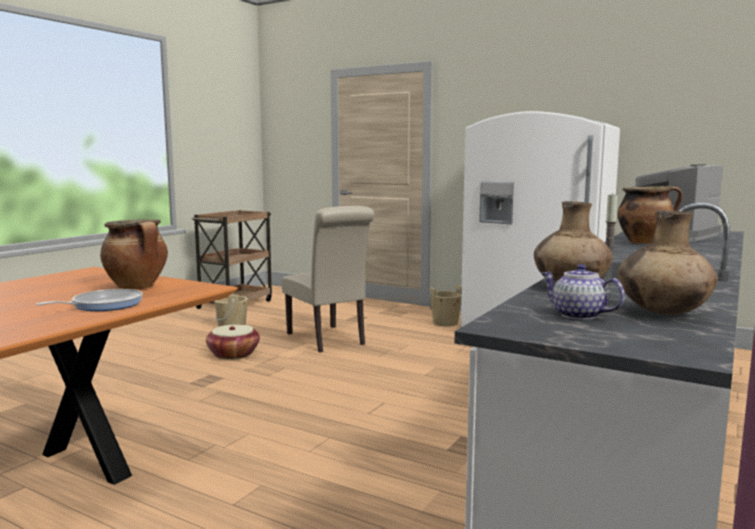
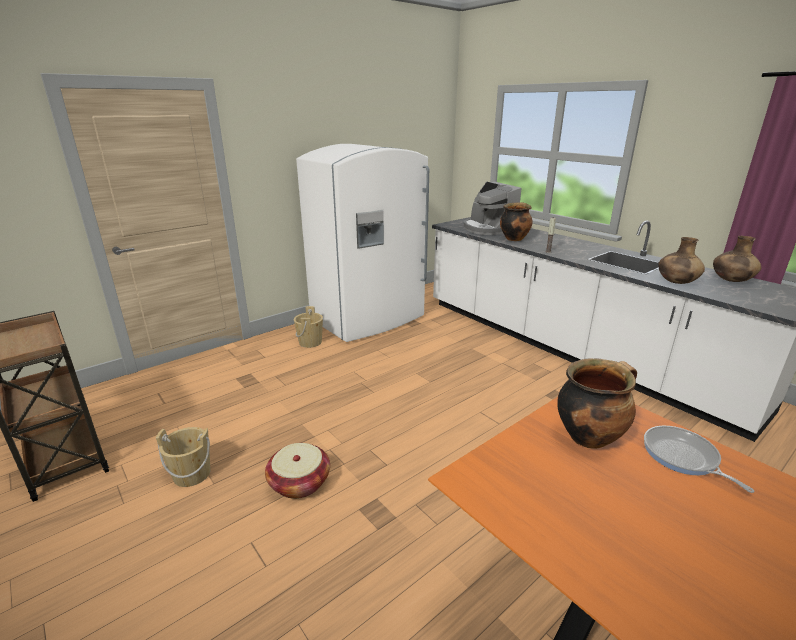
camera: 70 degrees left, 15 degrees up
(328, 340) = (304, 409): beige chair -> none
(577, 315) = (747, 294): teapot -> none

